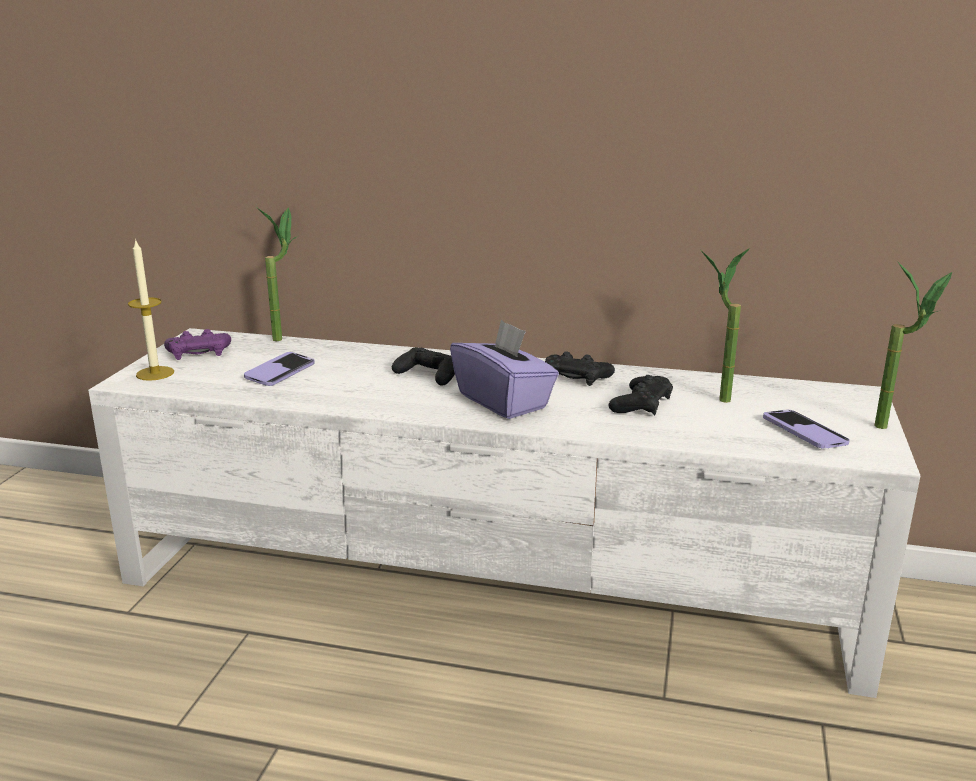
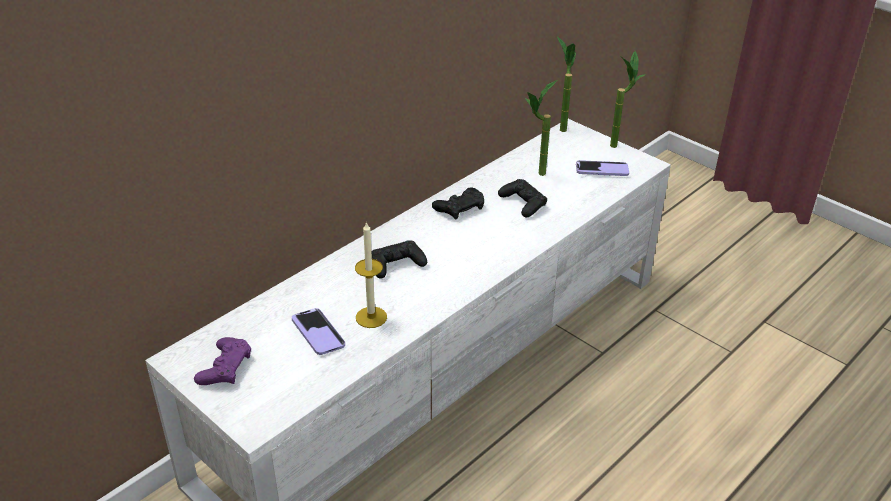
camera: 60 degrees left, 15 degrees up
(155, 373) = (251, 404): candle -> candle (371, 317)
(285, 337) = (238, 309): potted plant -> potted plant (560, 126)
(503, 401) = (472, 250): purple tissue box -> none

